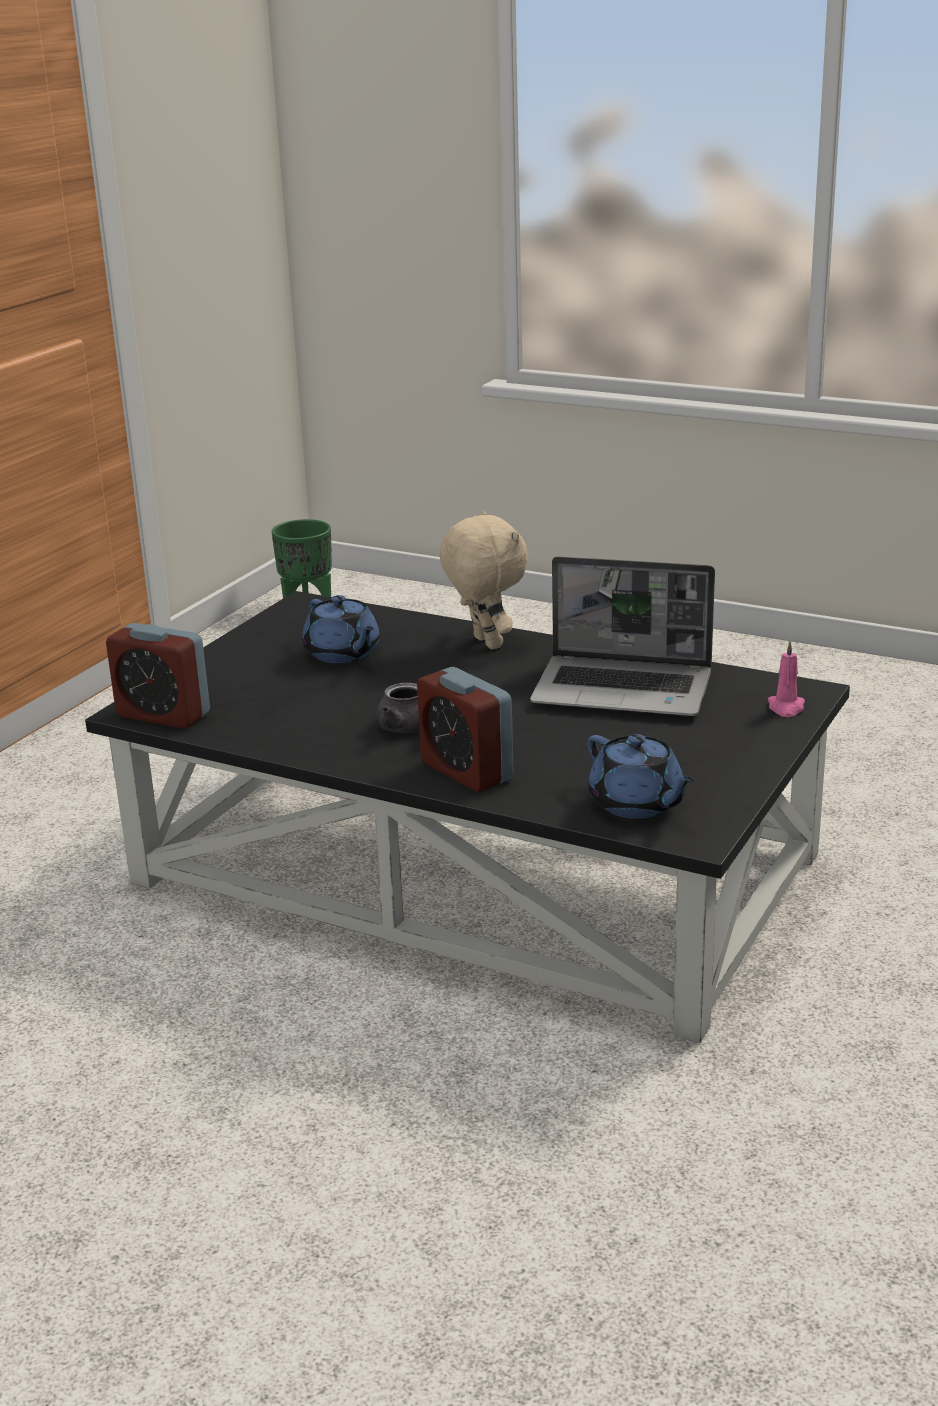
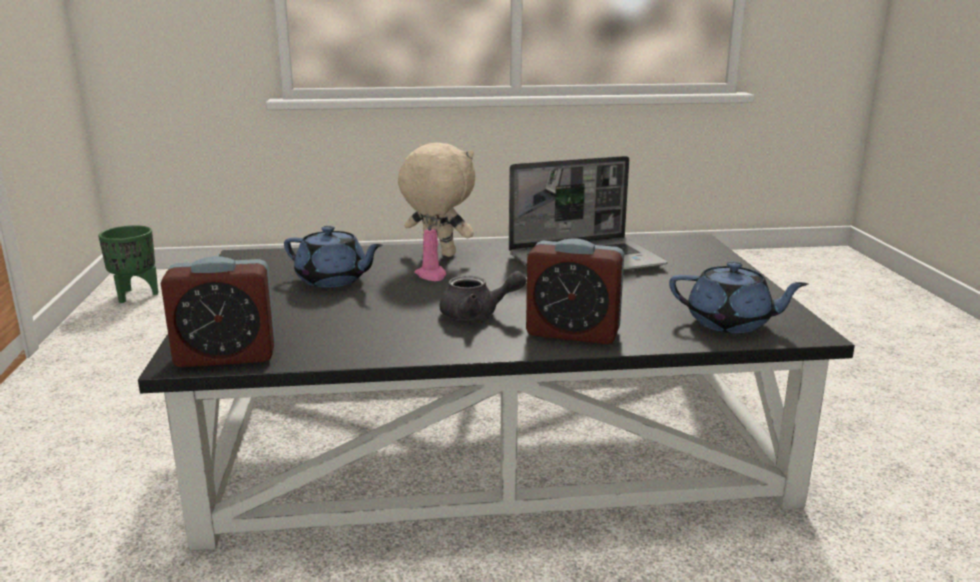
camera: 35 degrees left, 5 degrees down
(786, 708) = (703, 251): pink candle -> pink candle (431, 275)

